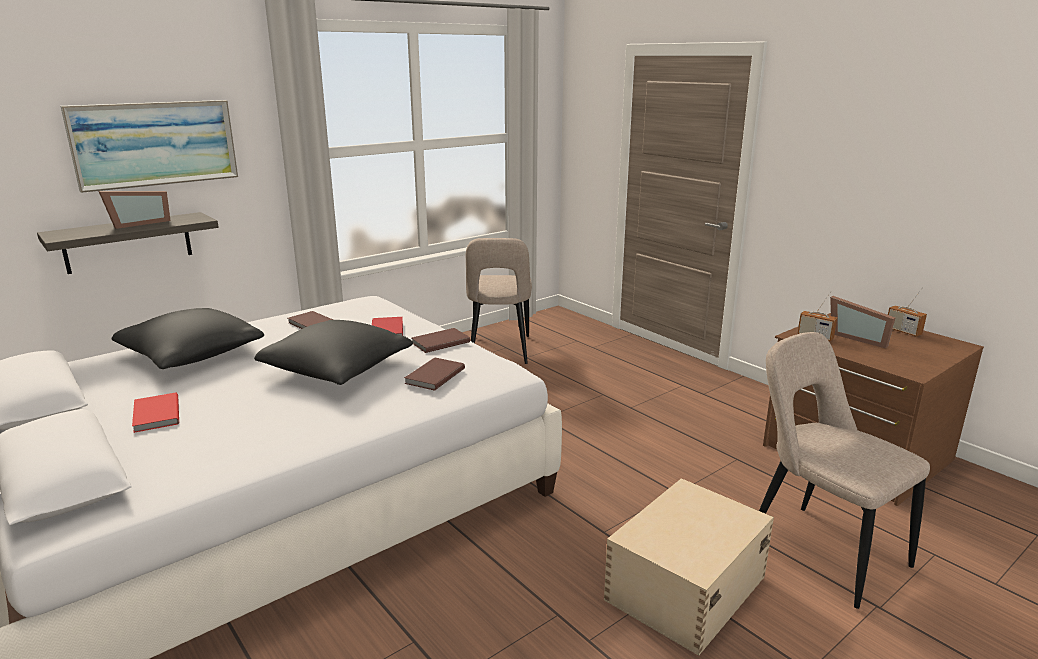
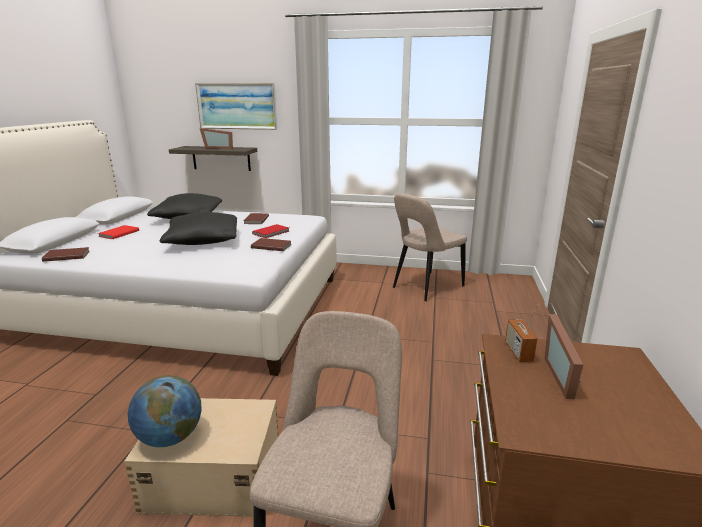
camera: 50 degrees right, 0 degrees up
(433, 376) = (217, 258): brown book -> brown book (66, 256)
(690, 552) = (170, 437): none -> globe
(903, 331) = (650, 400): radio -> none

